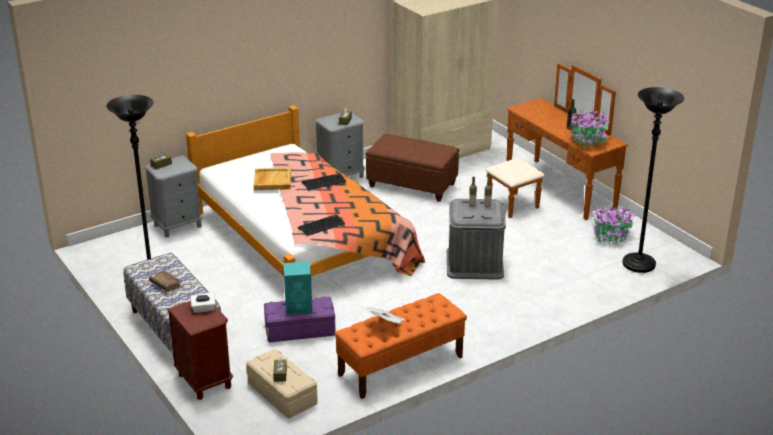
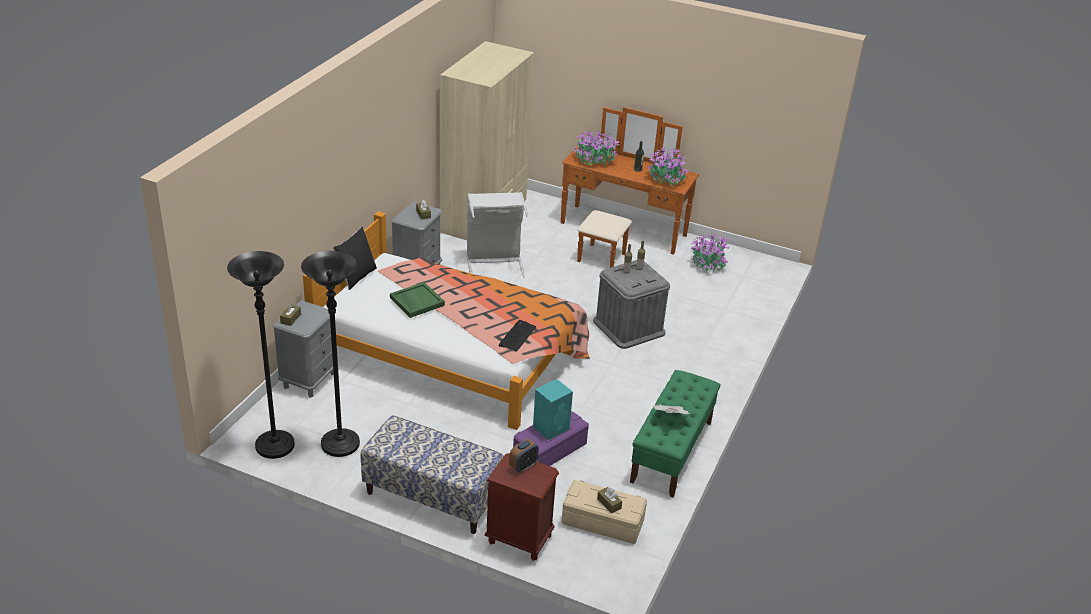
camera: 35 degrees left, 5 degrees up
(165, 285) = (428, 453): brown book -> none
(203, 309) = (523, 466): white tissue box -> alarm clock
(251, 153) = (356, 276): none -> black pillow
(272, 180) = (416, 301): beige tray -> green tray
(324, 182) = (468, 288): keyboard -> none
(400, 366) = (671, 452): orange bench -> green bench
(412, 185) = (494, 263): brown ottoman -> grey laundry basket
(538, 112) = (594, 160): none -> potted plant
(638, 265) = (754, 284): black floor lamp -> black floor lamp (275, 446)

